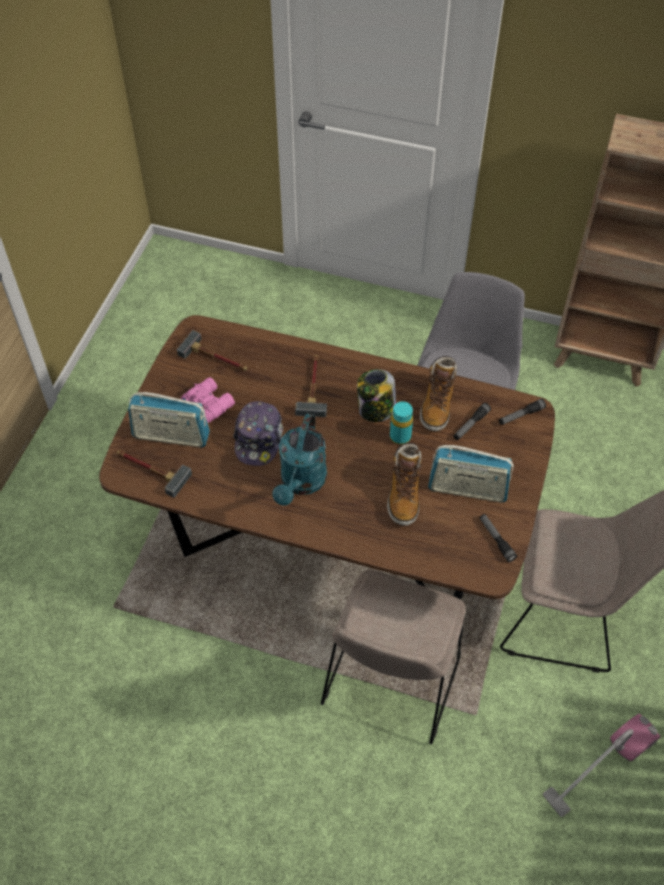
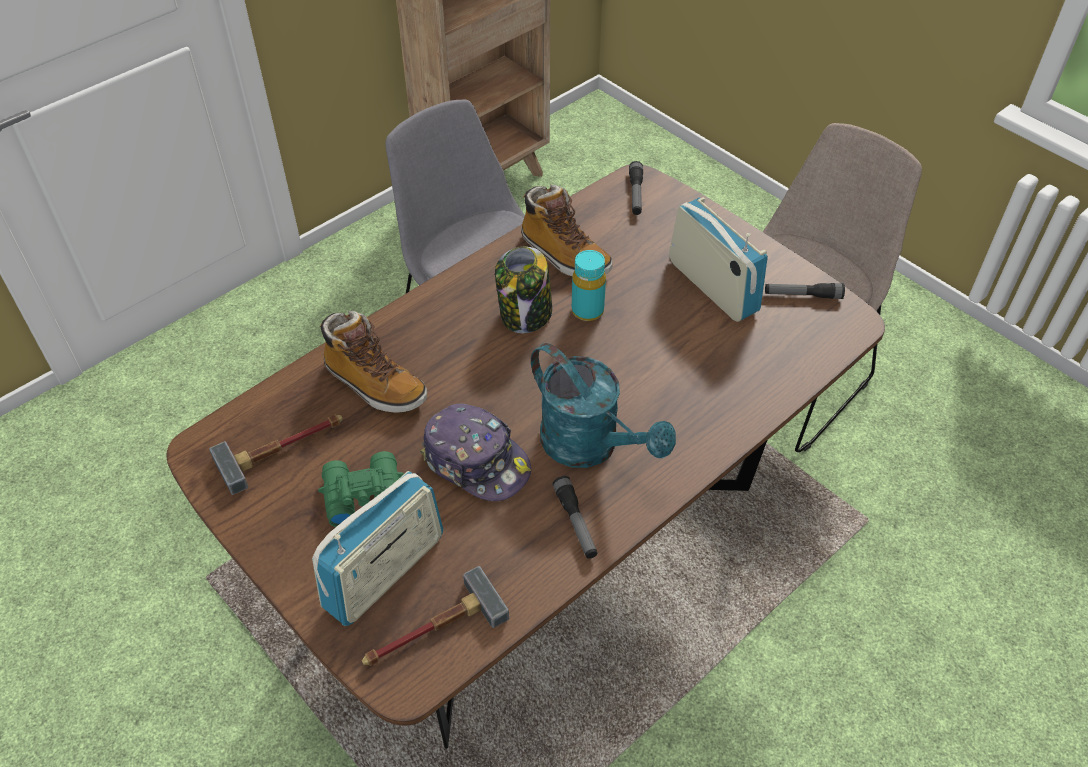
camera: 60 degrees left, 5 degrees down
(208, 403) = (362, 495): pink binoculars -> green binoculars
(313, 387) = (434, 360): hammer -> none
(391, 682) = (783, 585): beige chair -> none
(404, 495) = (682, 348): boot -> boot (374, 385)
(467, 489) = (712, 286): radio -> radio turned 75 degrees counterclockwise
(471, 425) = (617, 240): flashlight -> flashlight (575, 522)
(600, 766) = (978, 441): vacuum cleaner -> none

